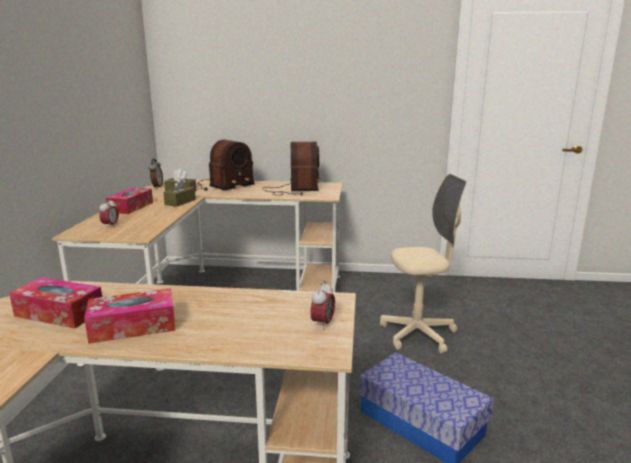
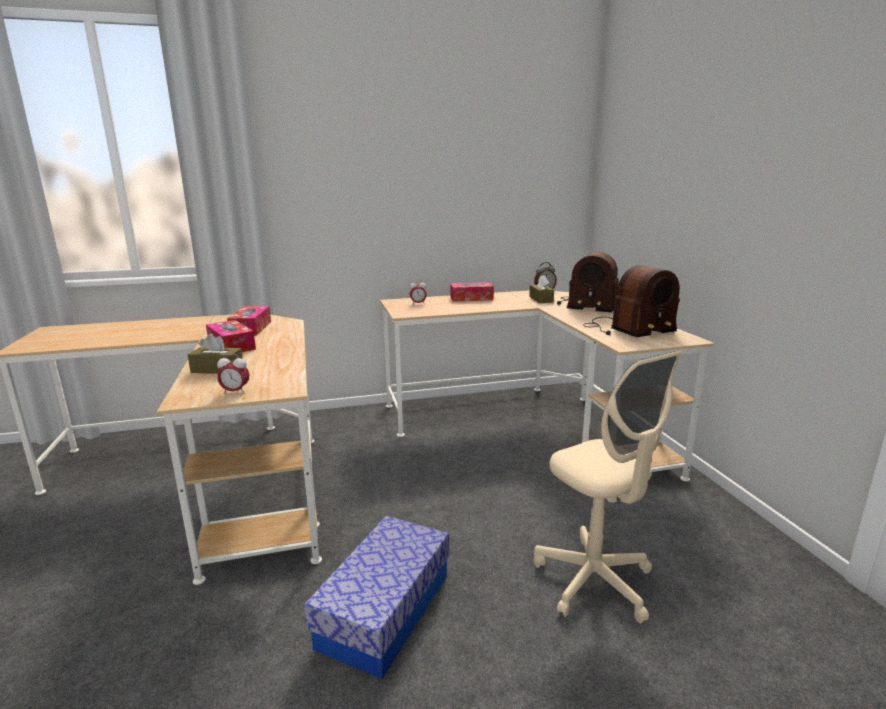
camera: 70 degrees right, 0 degrees up
(180, 202) = (507, 305): brown tissue box -> brown tissue box (217, 369)

